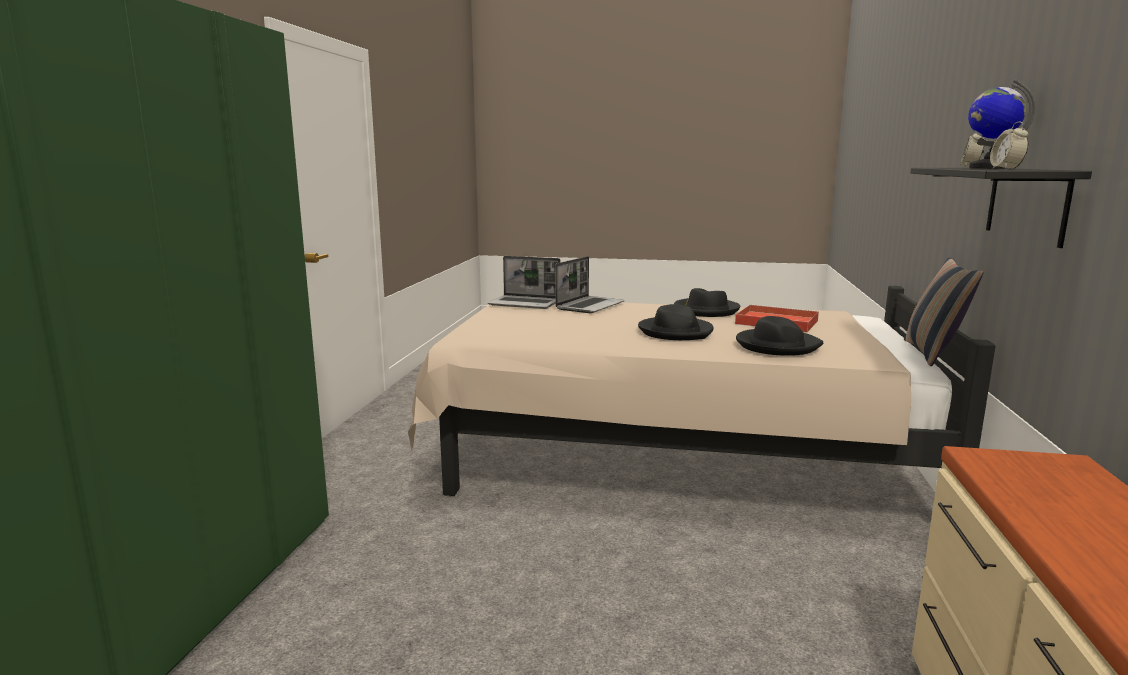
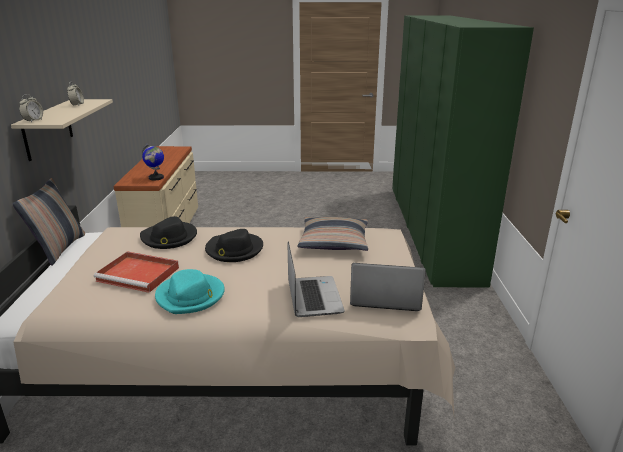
camera: 170 degrees right, 10 degrees up
(543, 333) = (334, 242): none -> pillow
(590, 306) = (313, 297): laptop -> laptop turned 150 degrees clockwise
(706, 310) = (190, 296): black hat -> turquoise hat
(988, 168) = (57, 112): globe -> globe (156, 178)
(1026, 204) = (48, 129): black shelf -> beige shelf

